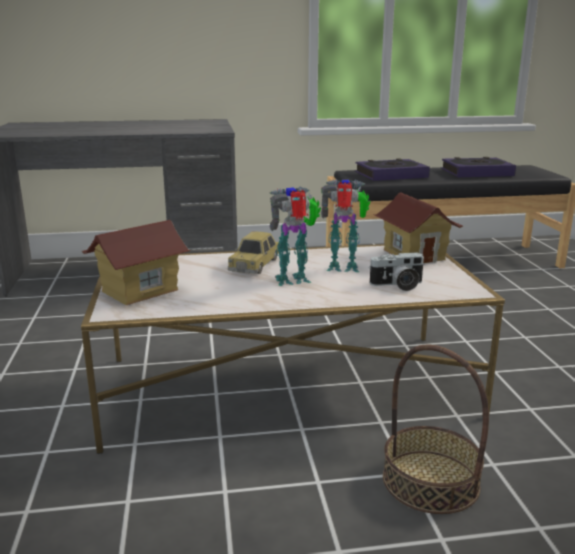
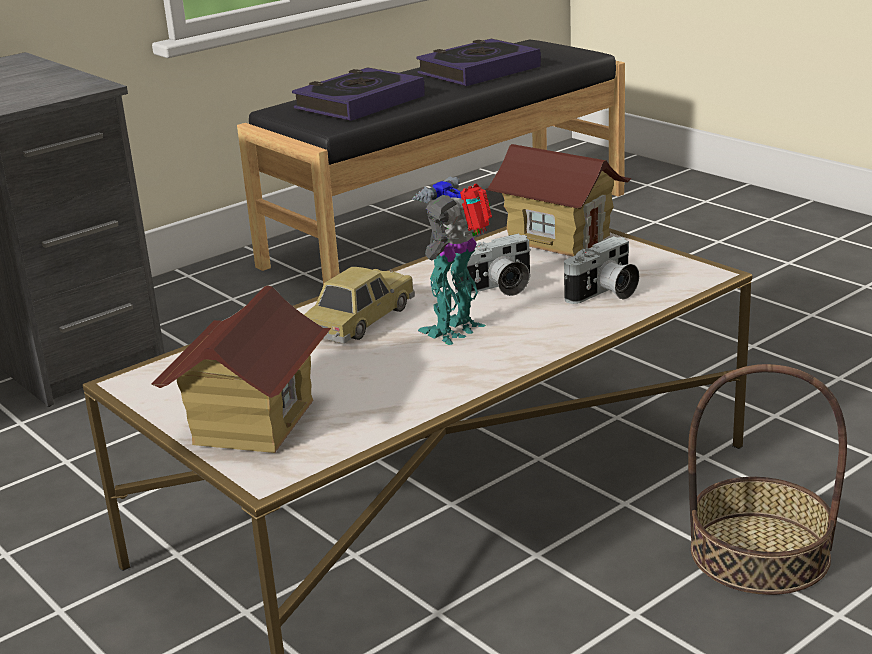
camera: 30 degrees left, 5 degrees up
(255, 264) = (360, 321): toy car -> toy car turned 135 degrees counterclockwise
(344, 268) = (498, 288): toy robot -> camera

